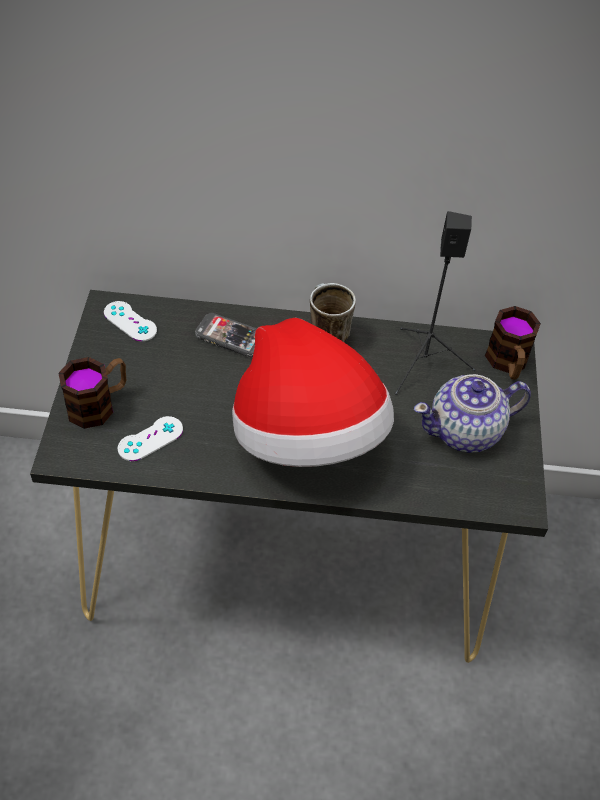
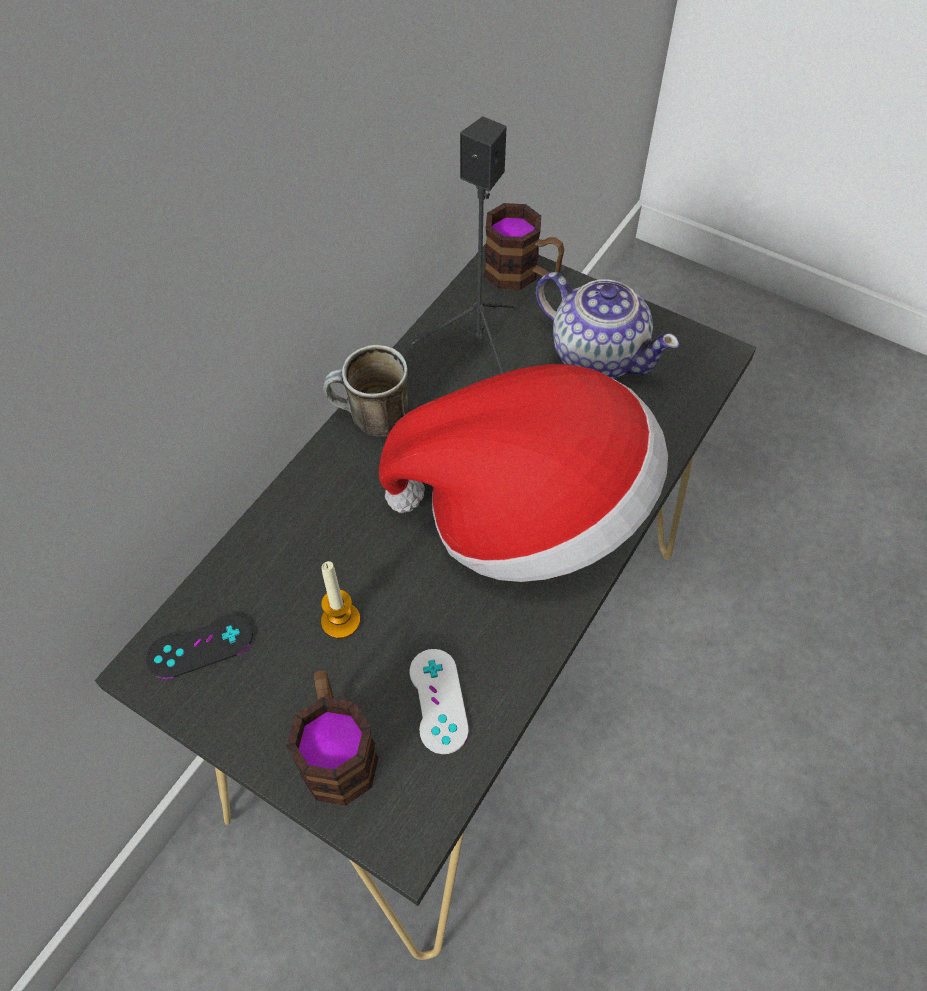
camera: 60 degrees left, 5 degrees up
(130, 321) = (200, 646): white game controller -> black game controller
(177, 374) = (340, 621): none -> candle
(231, 337) = (312, 528): phone -> none
(466, 431) = (597, 354): teapot -> teapot turned 60 degrees counterclockwise

